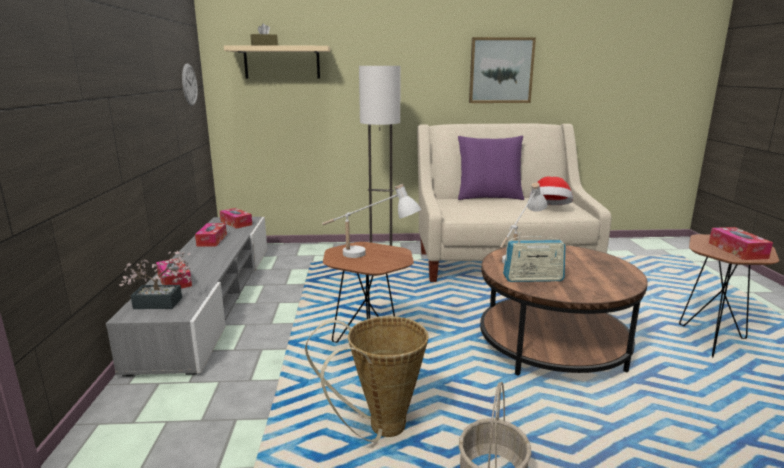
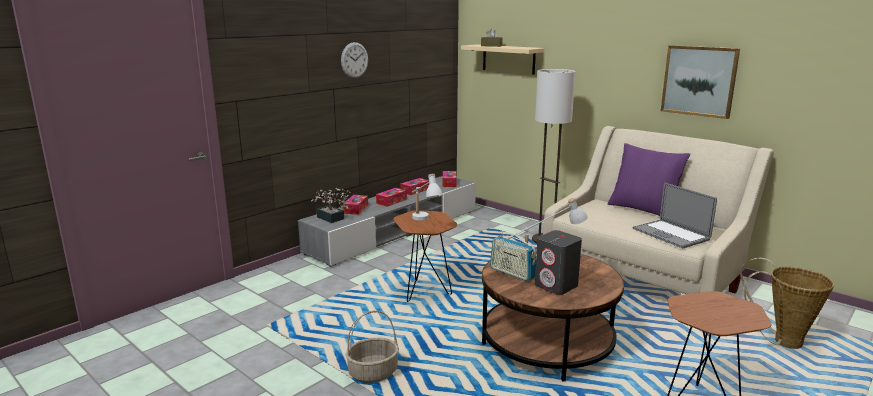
camera: 45 degrees right, 0 degrees up
(189, 84) = (433, 74): wall clock -> wall clock (354, 60)
(379, 429) = (363, 328): basket -> basket (780, 341)
(549, 209) = (670, 234): hat -> laptop
(586, 275) = (556, 286): none -> grey speaker
(737, 250) = (711, 314): tissue box -> tissue box (391, 201)

